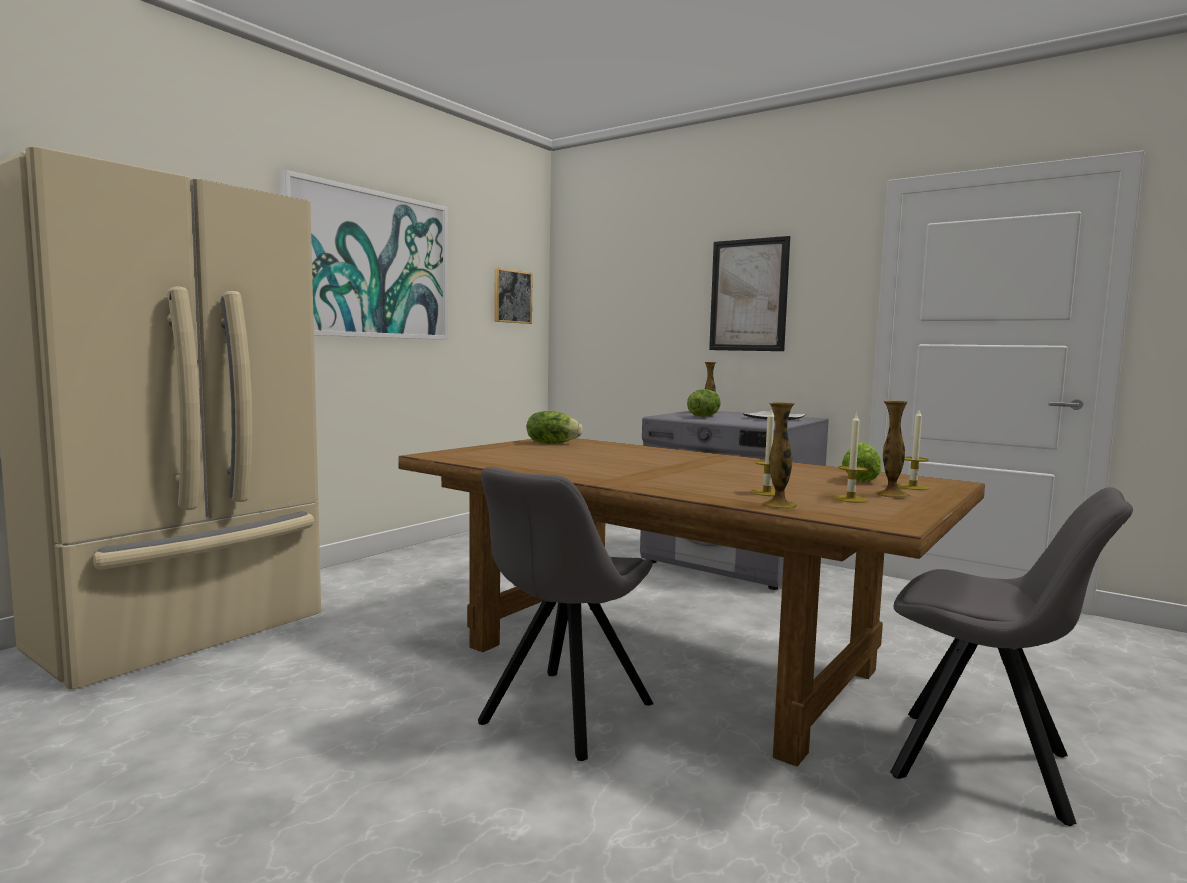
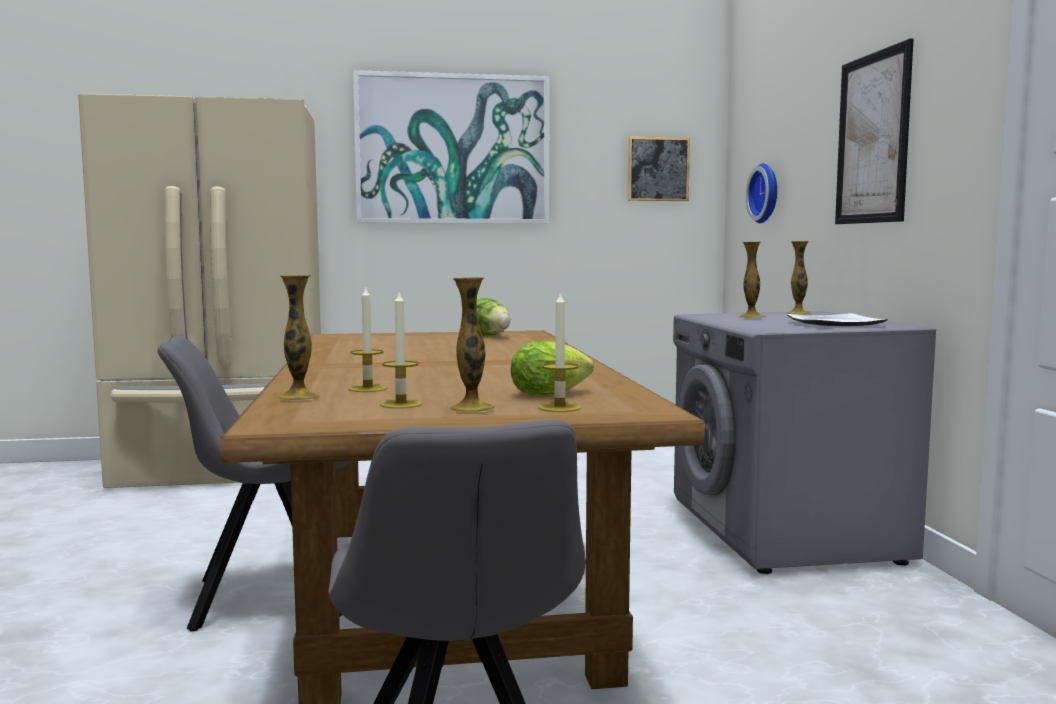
camera: 45 degrees right, 0 degrees up
(614, 323) = (766, 193): none -> wall clock
(704, 416) = (751, 317): lettuce -> vase

